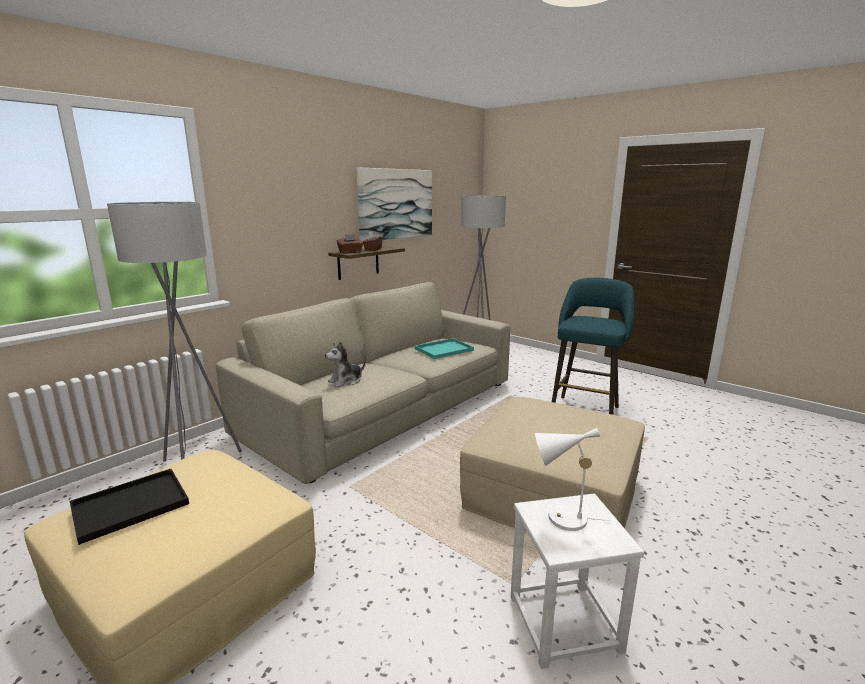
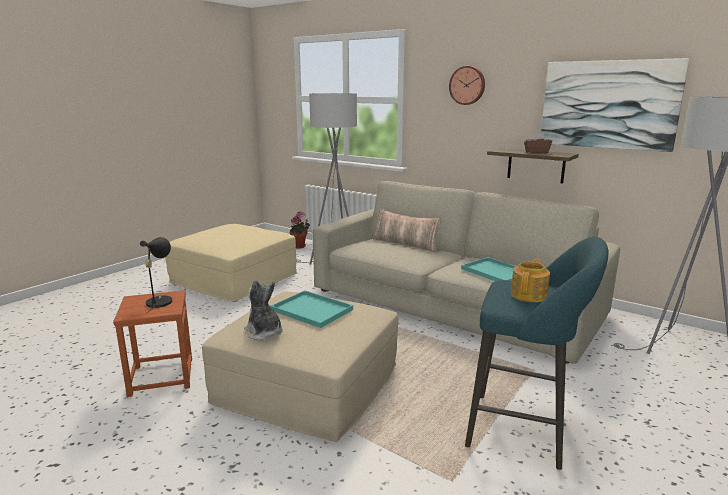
camera: 85 degrees right, 0 degrees up
(66, 508) = (300, 246): none -> potted plant
(132, 504) = (233, 228): black tray -> none
(288, 188) = (467, 85): none -> wall clock
(328, 377) = (405, 244): none -> pillow
(346, 381) = (389, 246): plush toy -> plush toy (264, 332)
(350, 252) = (505, 150): brown tissue box -> none
(540, 422) = (313, 310): none -> turquoise tray
(561, 518) = (160, 301): white table lamp -> black table lamp
(564, 624) = (161, 377): white stool -> brown stool
(596, 321) = (529, 295): none -> teapot

